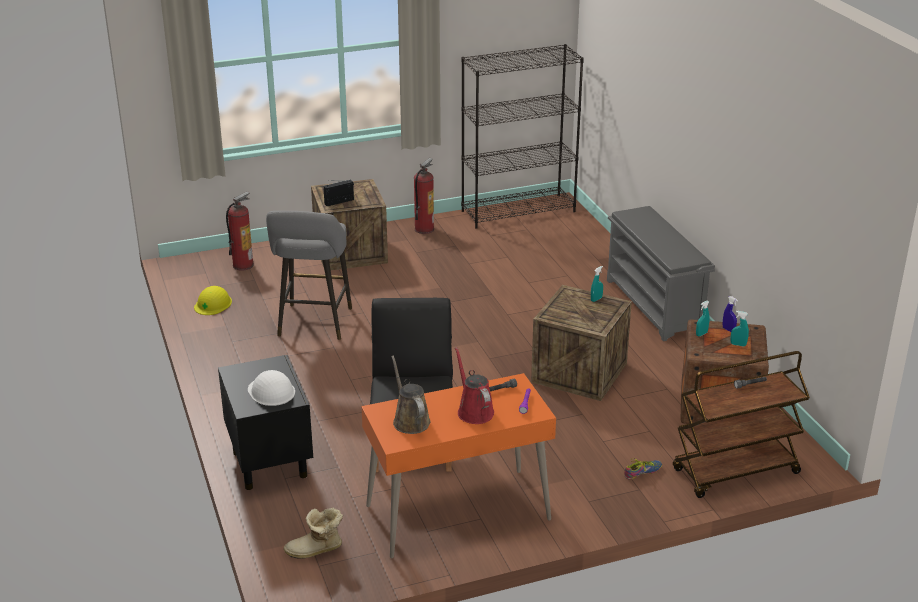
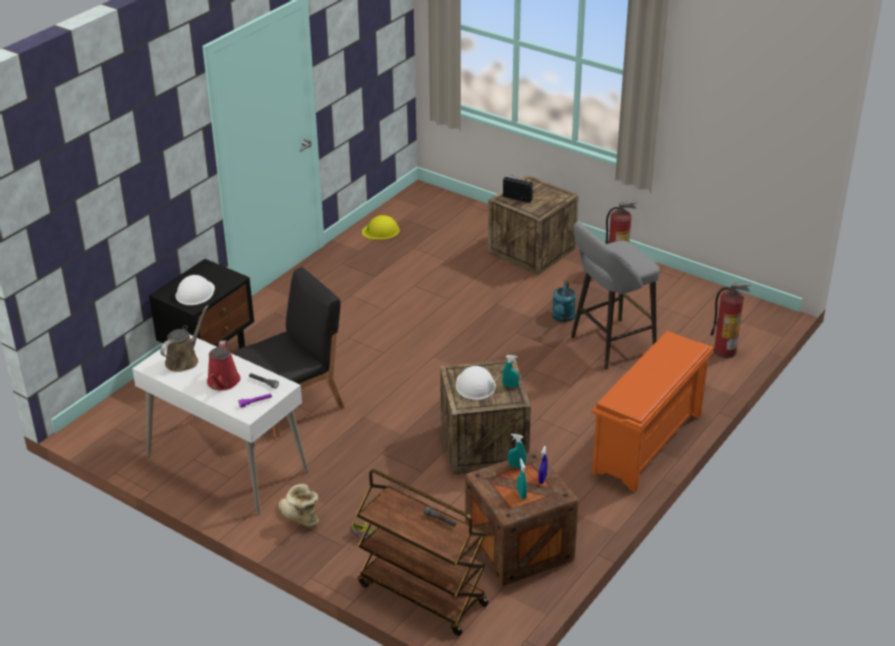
camera: 55 degrees right, 5 degrees up
(243, 265) = (450, 216): fire extinguisher -> fire extinguisher (725, 351)
(314, 324) = (404, 286): grey stool -> grey stool (608, 345)
(316, 550) = (129, 419): boot -> boot (299, 518)
(458, 275) = (562, 318): none -> turquoise watering can
(458, 513) = (226, 464): orange desk -> white desk
(474, 411) = (223, 383): red watering can -> red watering can turned 150 degrees clockwise
(519, 211) = (719, 300): black bookcase -> none
(577, 313) = (475, 385): none -> white hard hat
(654, 306) = (647, 444): grey shoe rack -> orange shoe rack

